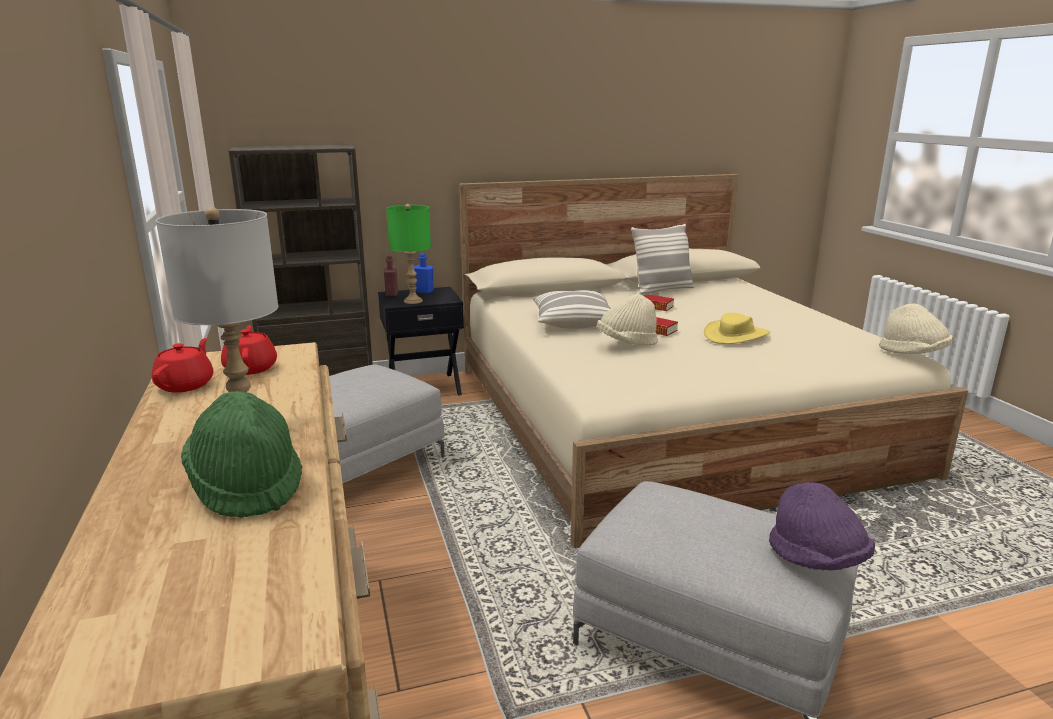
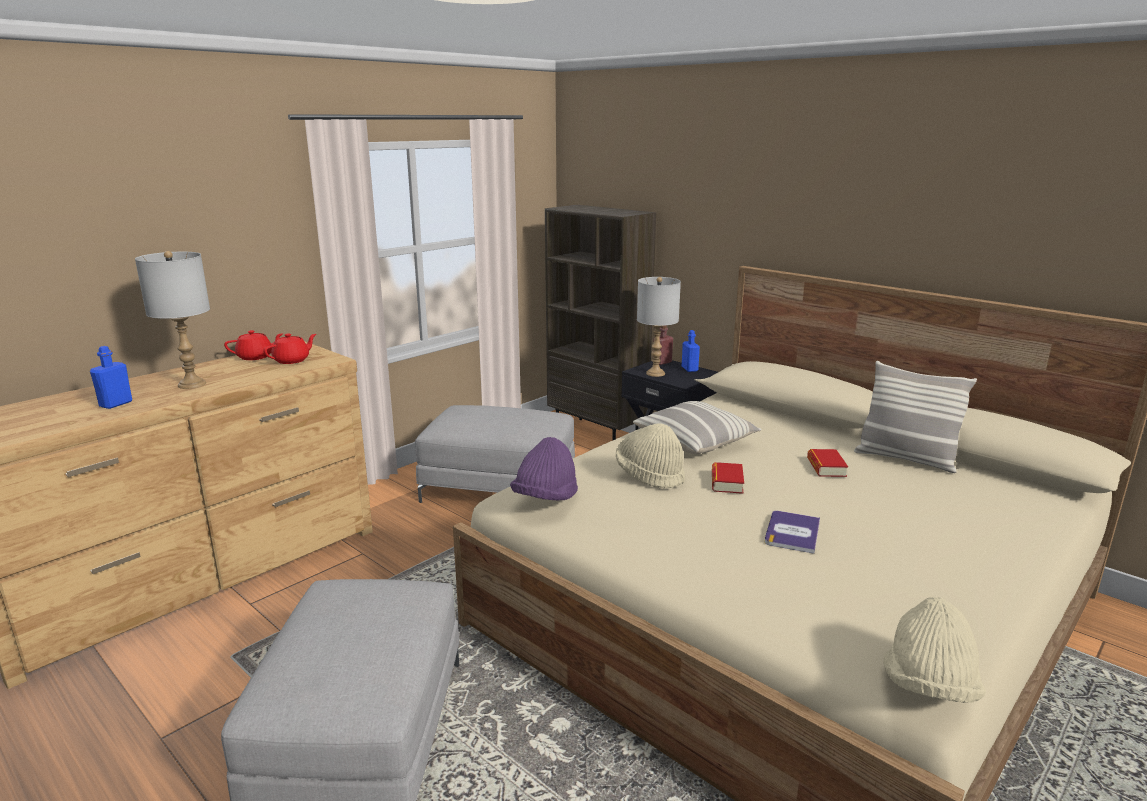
camera: 60 degrees right, 0 degrees up
(247, 486) = (116, 404): green hat -> blue bottle
(413, 301) = (656, 373): green table lamp -> grey table lamp
(736, 335) = (792, 532): yellow hat -> book
(816, 559) = (321, 696): purple hat -> purple hat (545, 498)

